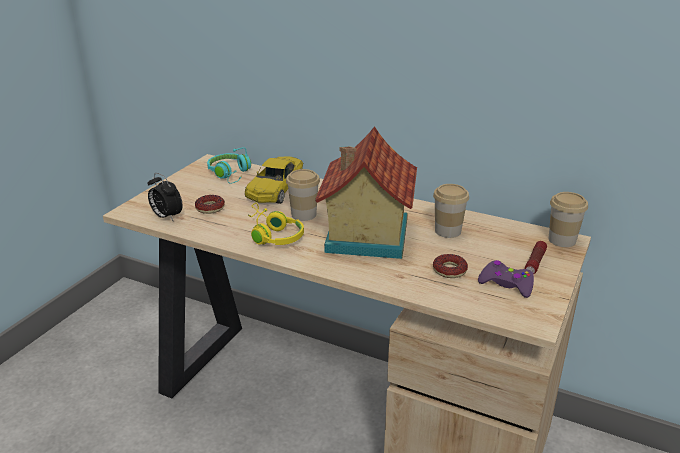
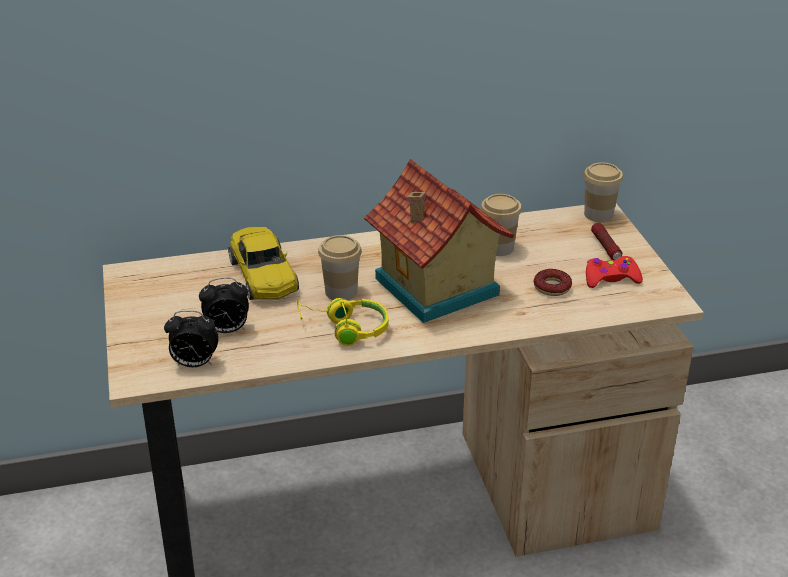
camera: 40 degrees left, 5 degrees up
(210, 208) = (227, 330): donut -> alarm clock
(231, 174) = (181, 279): turquoise headphones -> none
(506, 284) = (611, 278): purple game controller -> red game controller

